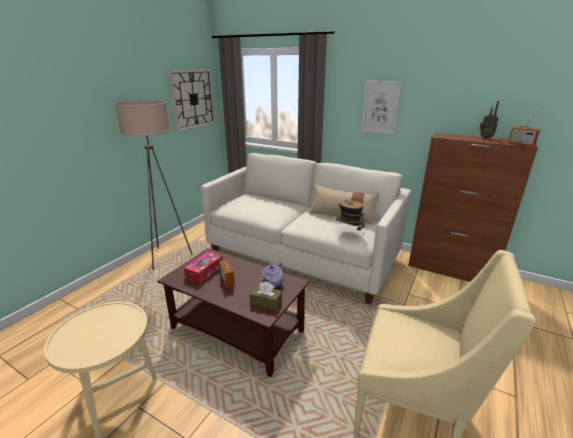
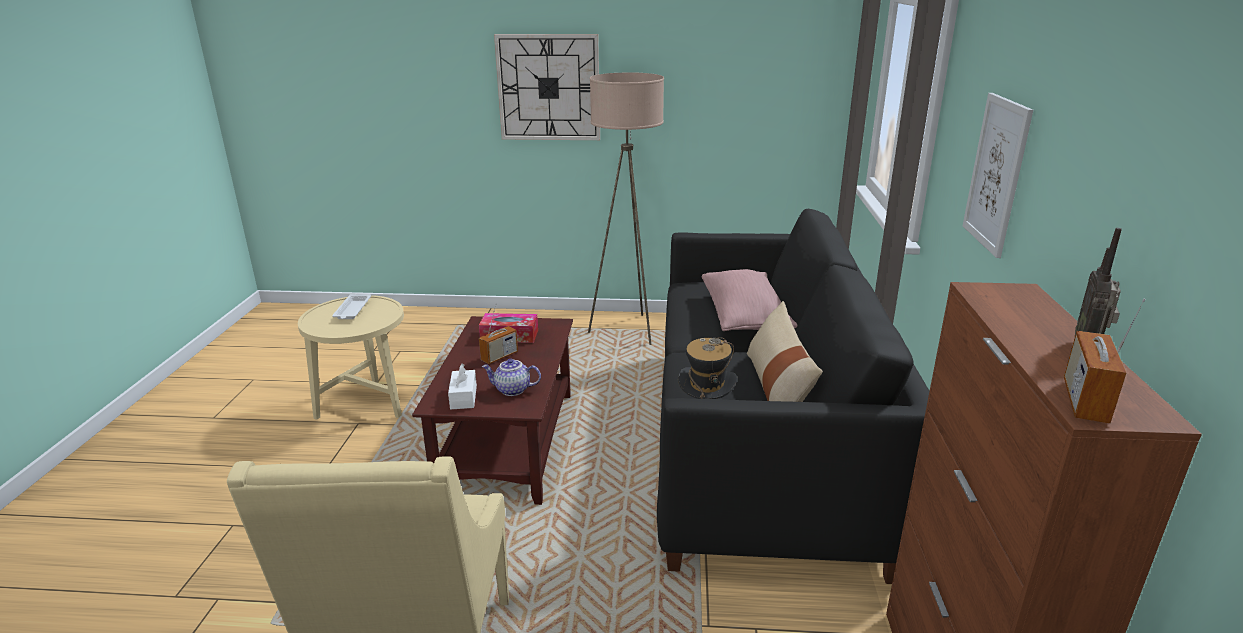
camera: 65 degrees right, 0 degrees up
(90, 328) = (352, 310): none -> white tray
(193, 99) = (787, 83): wall clock -> wall clock (548, 88)
(266, 302) = (463, 397): brown tissue box -> white tissue box
(276, 205) = (744, 317): none -> pink pillow
(302, 255) = (760, 445): white sofa -> black sofa

